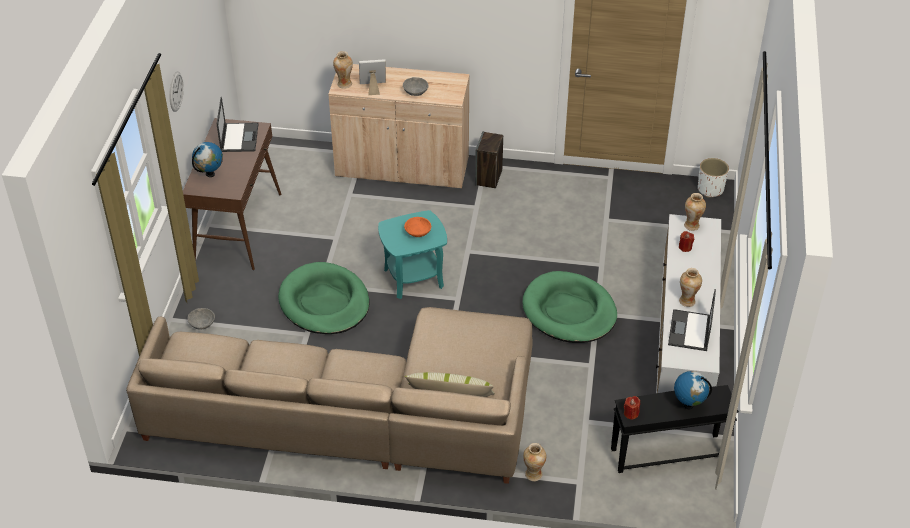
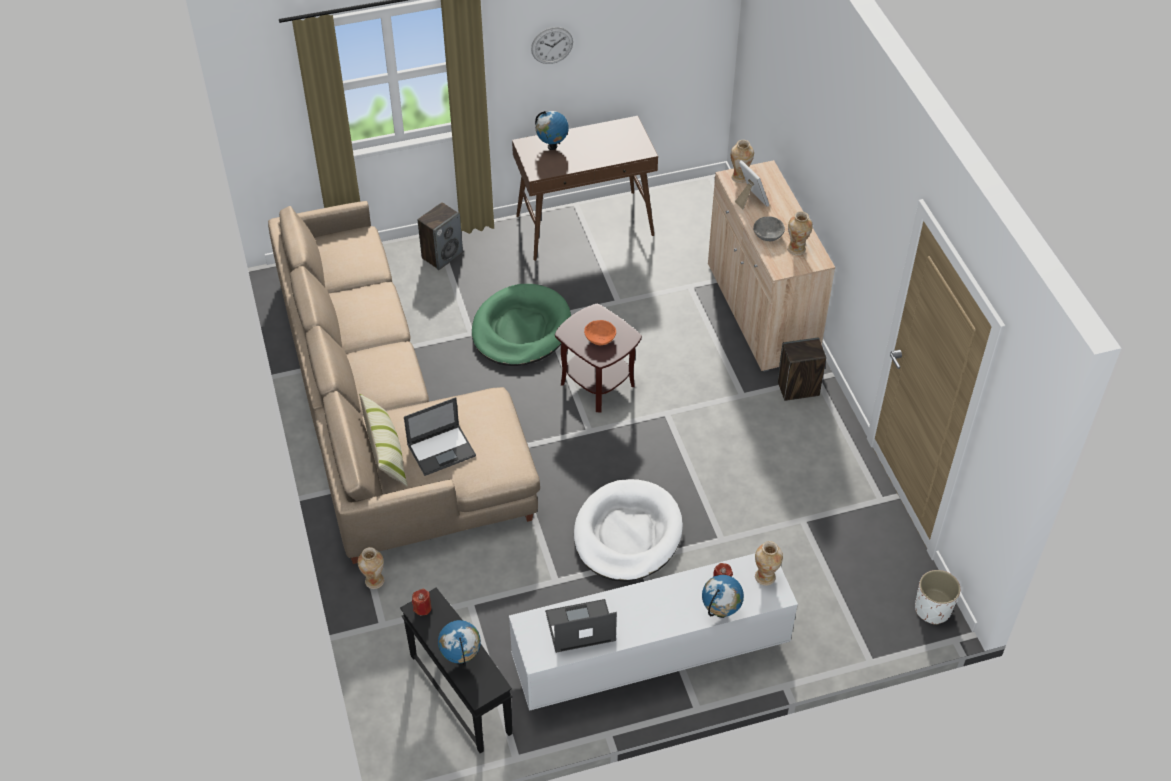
camera: 65 degrees right, 5 degrees up
(201, 324) = (442, 255): grey bowl -> speaker
(239, 137) = (620, 143): laptop -> laptop (442, 450)
(413, 278) = (598, 384): turquoise side table -> brown side table
(569, 311) = (627, 534): green dog bed -> white dog bed
(687, 301) = (628, 610): vase -> vase (796, 249)
(711, 257) = (720, 612): none -> globe

